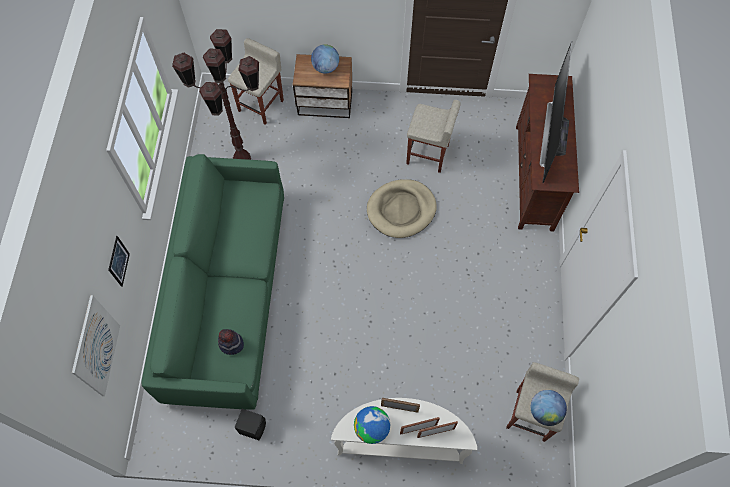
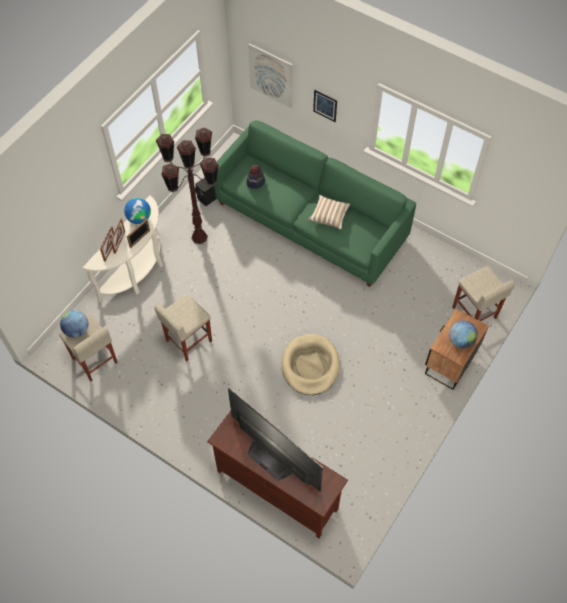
camera: 120 degrees right, 5 degrees down
(239, 241) = (329, 216): none -> pillow
(241, 158) = (427, 277): brown floor lamp -> brown floor lamp (200, 237)
(428, 155) = (351, 415): beige stool -> beige stool (188, 341)

